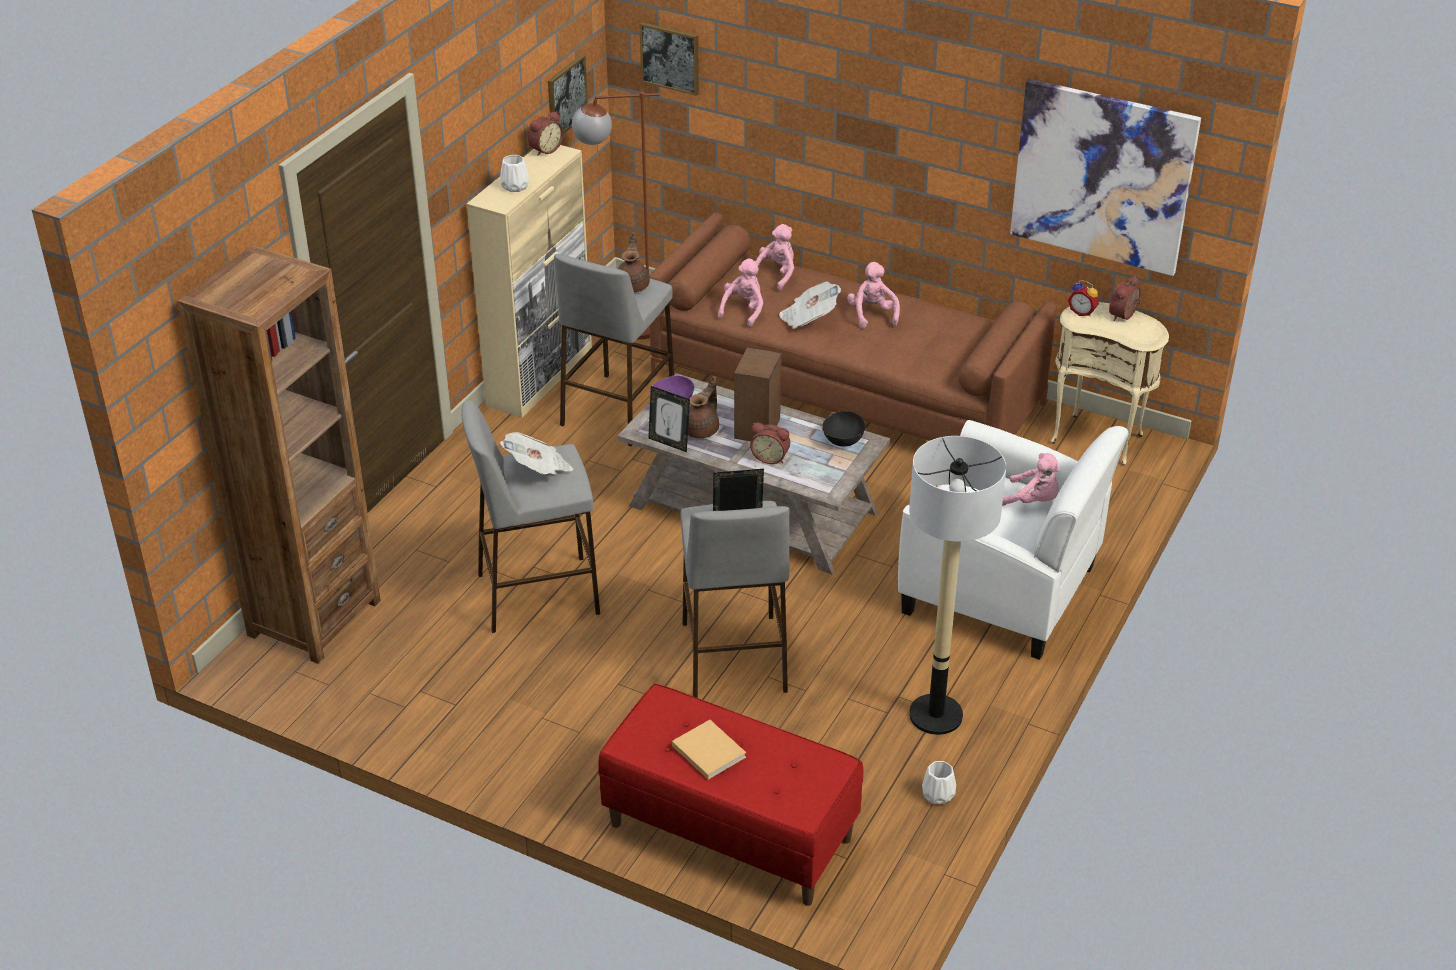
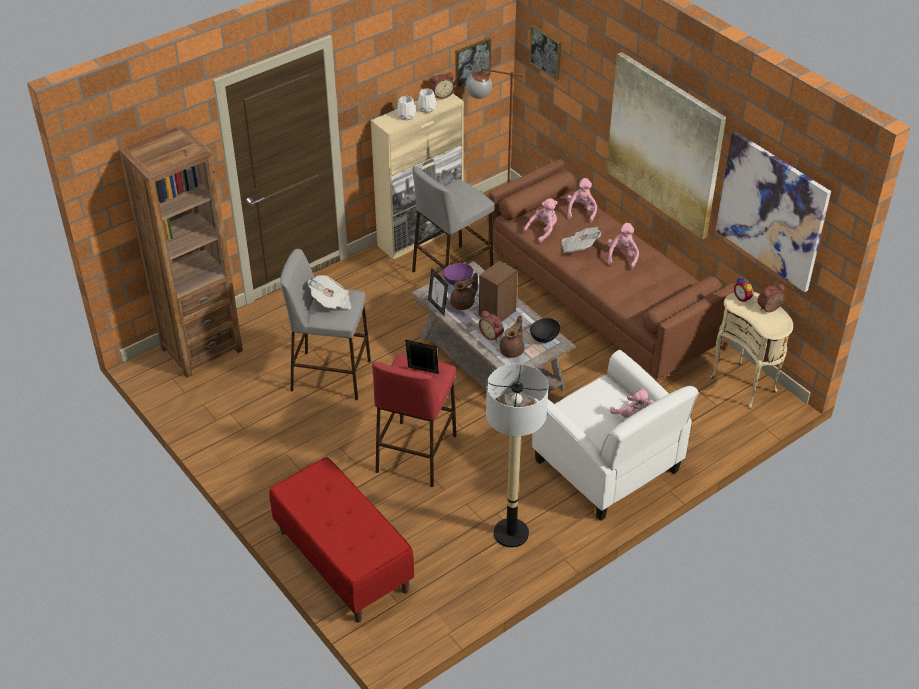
camera: 25 degrees right, 5 degrees up
(633, 285) = (468, 197): brown teapot -> brown teapot (512, 350)
(707, 750) = (328, 509): beige book -> none
(734, 657) = (416, 454): grey stool -> red stool
(776, 275) = (581, 211): pink plush toy -> pink plush toy turned 45 degrees counterclockwise
(903, 135) = (664, 145): none -> picture
(938, 795) = (477, 584): white vase -> white vase (426, 109)

